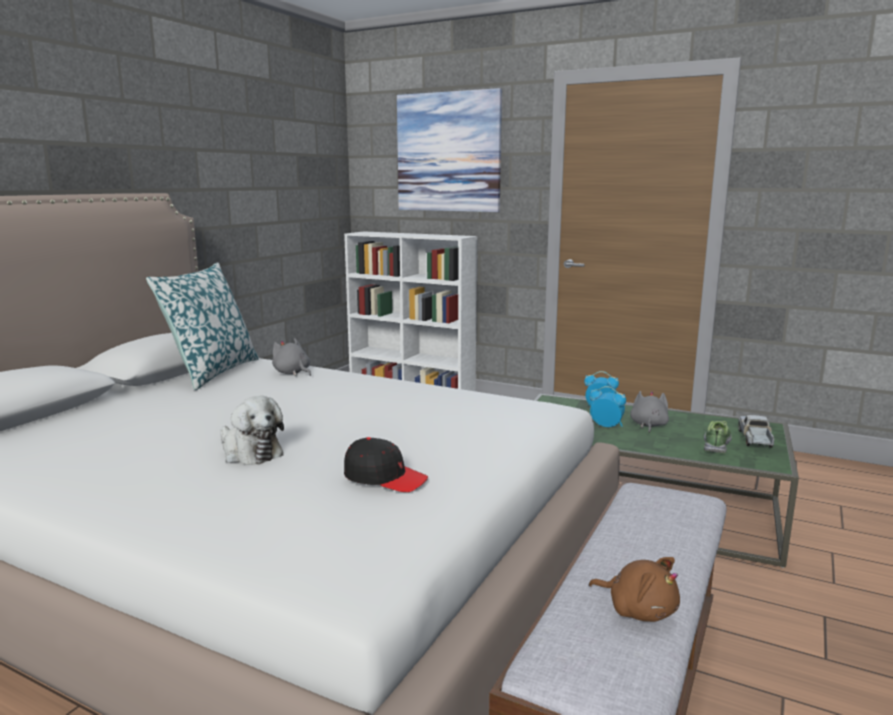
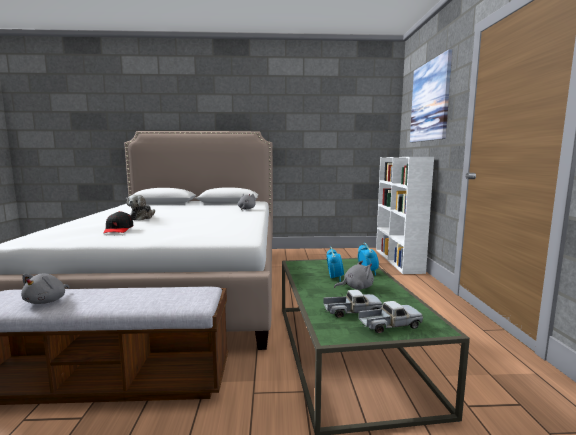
camera: 60 degrees right, 5 degrees down
(212, 372) = (233, 204): pillow -> none
(638, 610) = (47, 301): brown plush toy -> grey plush toy
(717, 444) = (352, 312): shoe -> toy truck

